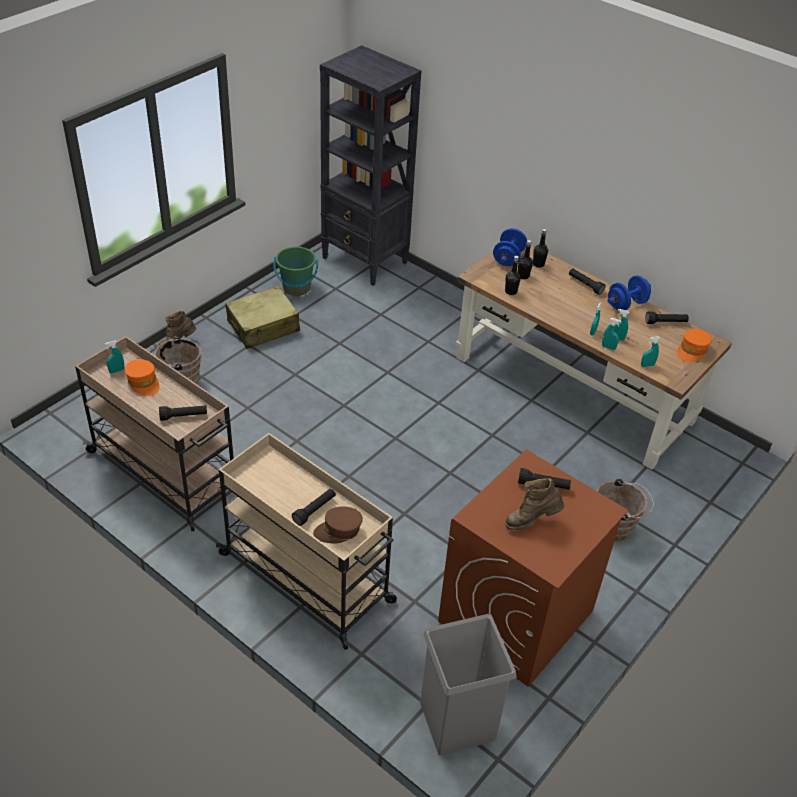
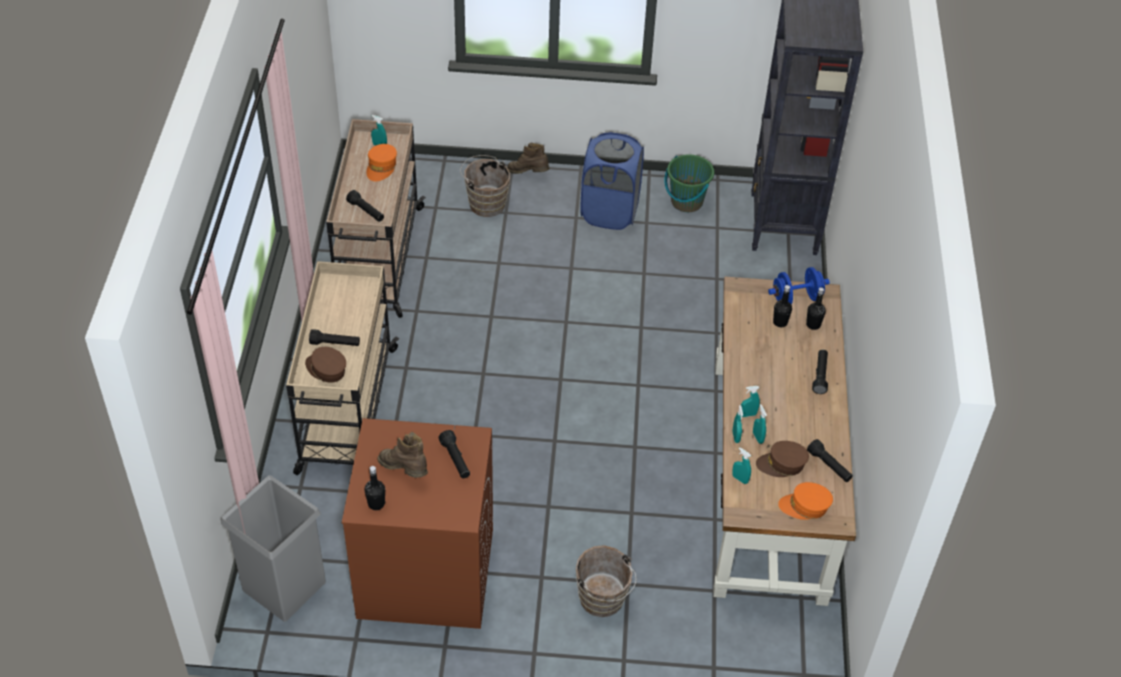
camera: 55 degrees right, 5 degrees up
(263, 326) = (610, 212): beige suitcase -> blue laundry basket
(511, 291) = (743, 325): black bottle -> black bottle (376, 503)
(626, 304) = (824, 422): blue dumbbell -> none
(649, 341) = (782, 464): none -> brown cap

